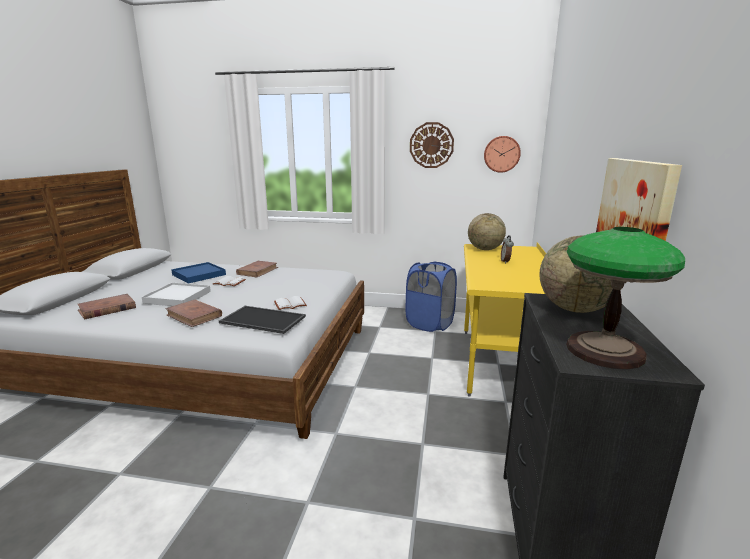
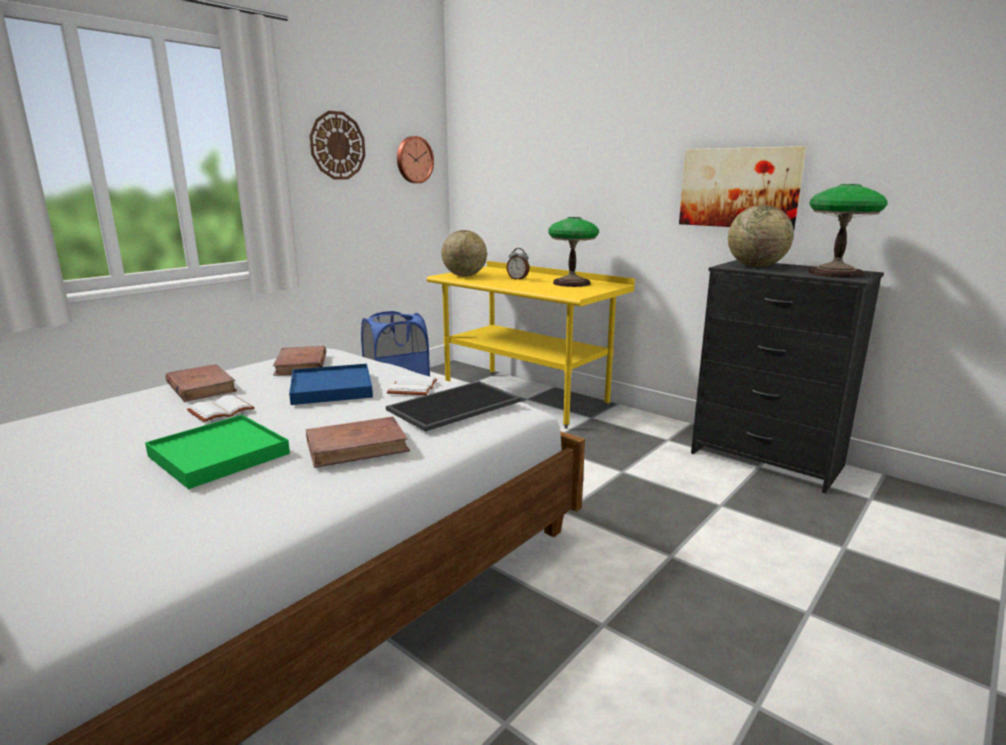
camera: 60 degrees left, 0 degrees up
(107, 309) = (142, 532): brown book -> brown book (301, 365)
(178, 297) = (219, 455): white tray -> green tray
(199, 275) = (103, 429): blue tray -> blue tray (332, 388)
(526, 276) = (571, 283): none -> table lamp

